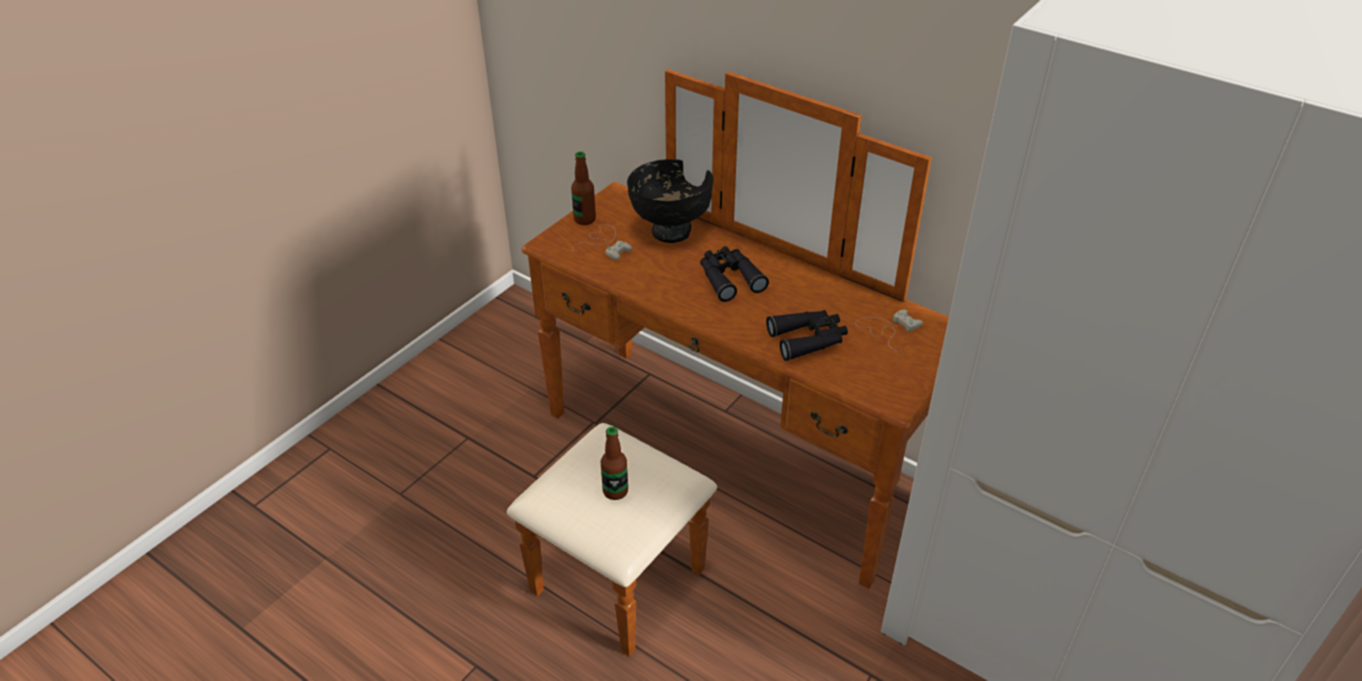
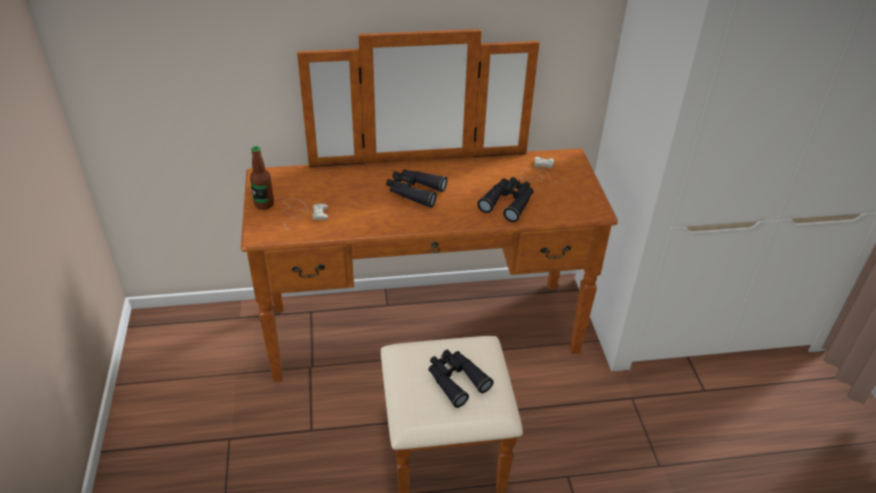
camera: 45 degrees left, 0 degrees up
(615, 491) = (456, 380): bottle -> black binoculars
(671, 231) = (335, 181): black bowl -> none

